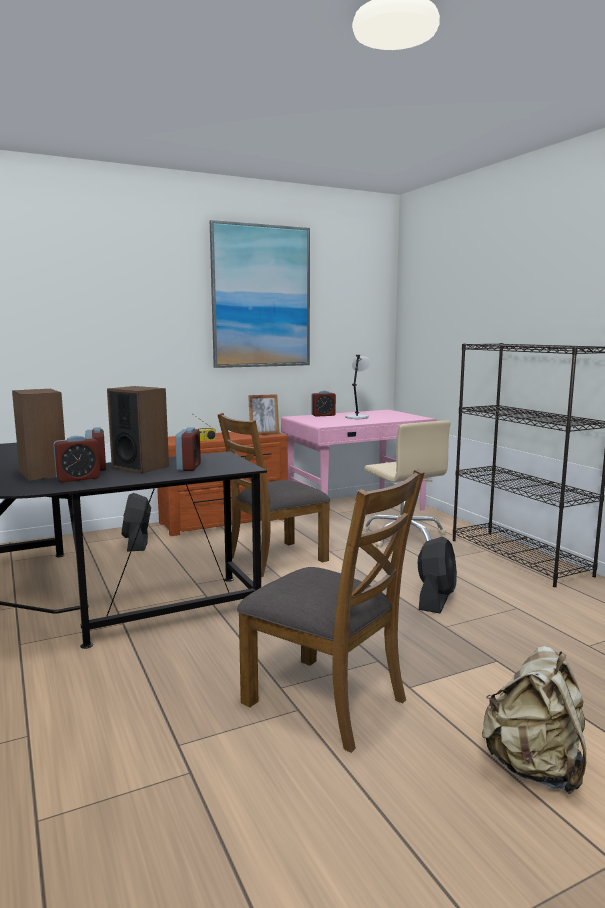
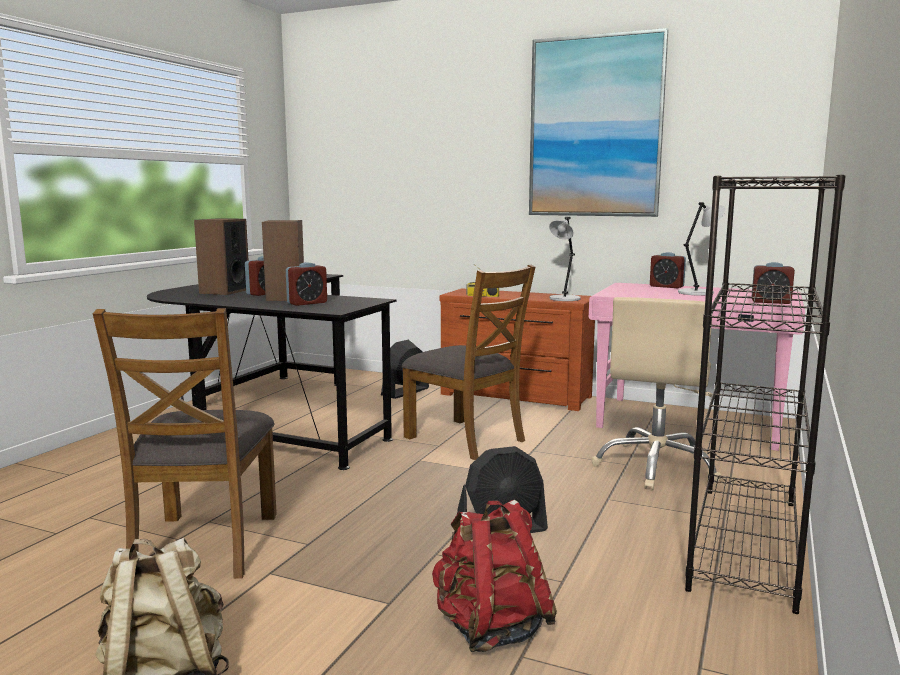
camera: 50 degrees right, 0 degrees up
(78, 478) = (221, 297): alarm clock -> alarm clock (771, 302)
(264, 434) = (564, 299): picture frame -> grey table lamp
(275, 559) = (466, 439): brown chair -> brown chair turned 150 degrees counterclockwise
(554, 643) = (490, 629): none -> red backpack

